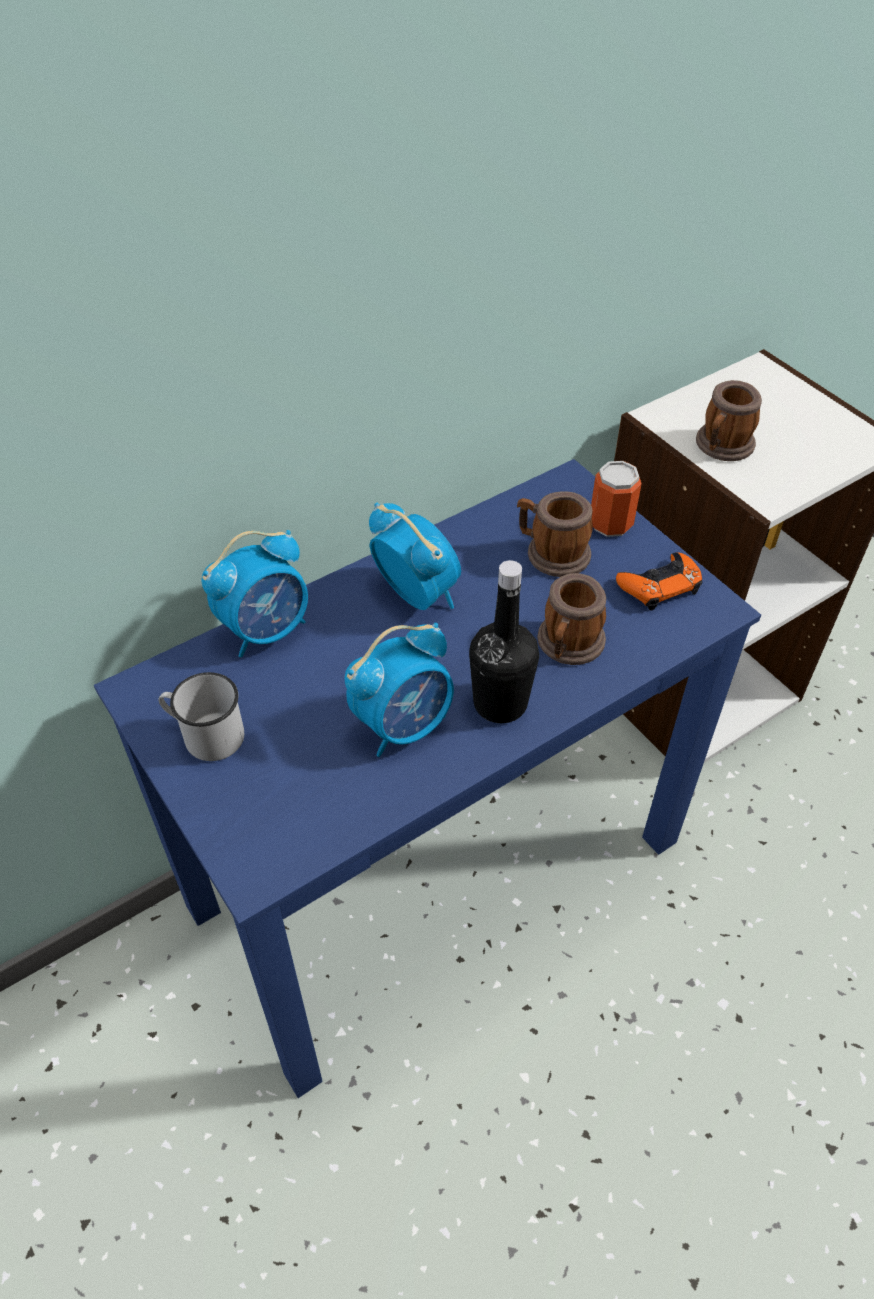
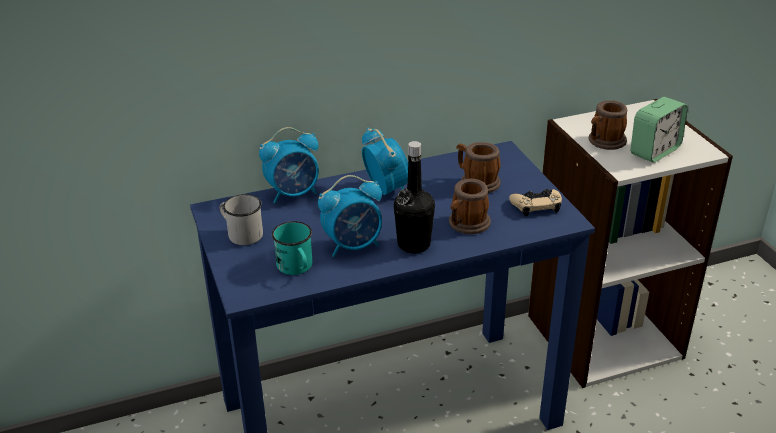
camera: 15 degrees right, 15 degrees down
(326, 793) = (297, 268): none -> turquoise mug
(610, 524) = (519, 173): can -> none
(659, 586) = (536, 206): orange game controller -> beige game controller
(800, 453) = (654, 151): none -> alarm clock

